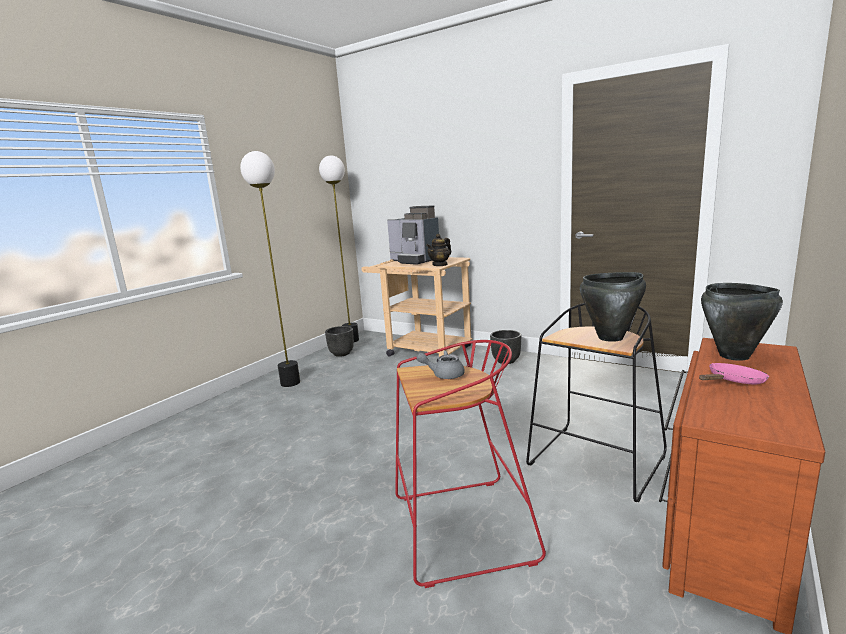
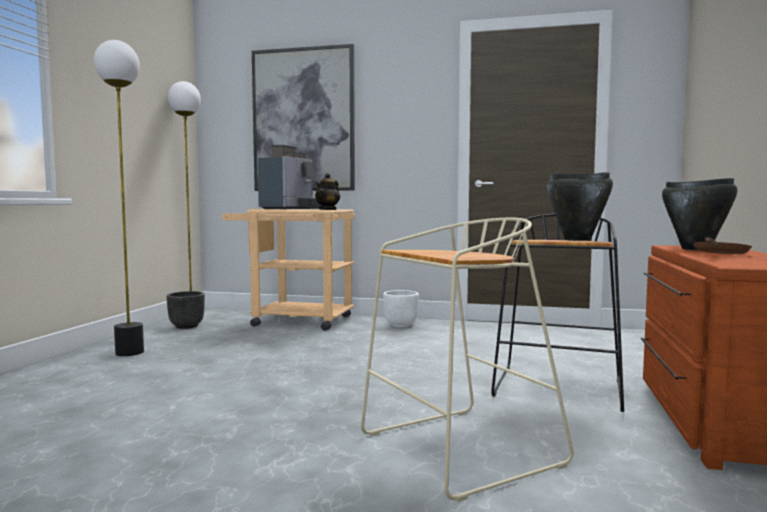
camera: 20 degrees left, 10 degrees down
(415, 260) = (291, 208): coffee machine -> coffee machine turned 90 degrees counterclockwise
(427, 179) = (303, 120): none -> picture
(444, 375) = (445, 251): grey teapot -> none
(460, 530) = (459, 451): red stool -> beige stool
(505, 361) = (400, 325): black planter -> white planter
(733, 382) = (720, 255): pink frying pan -> brown frying pan

